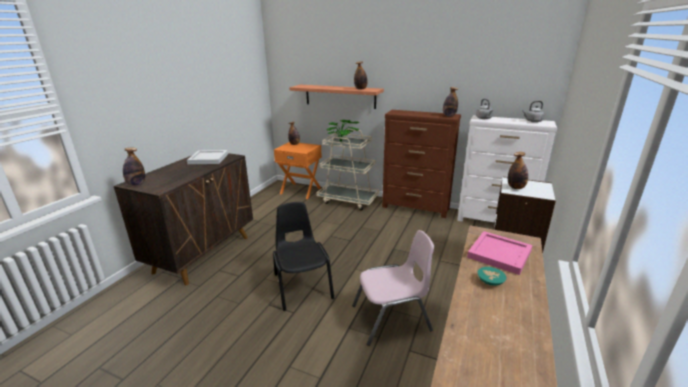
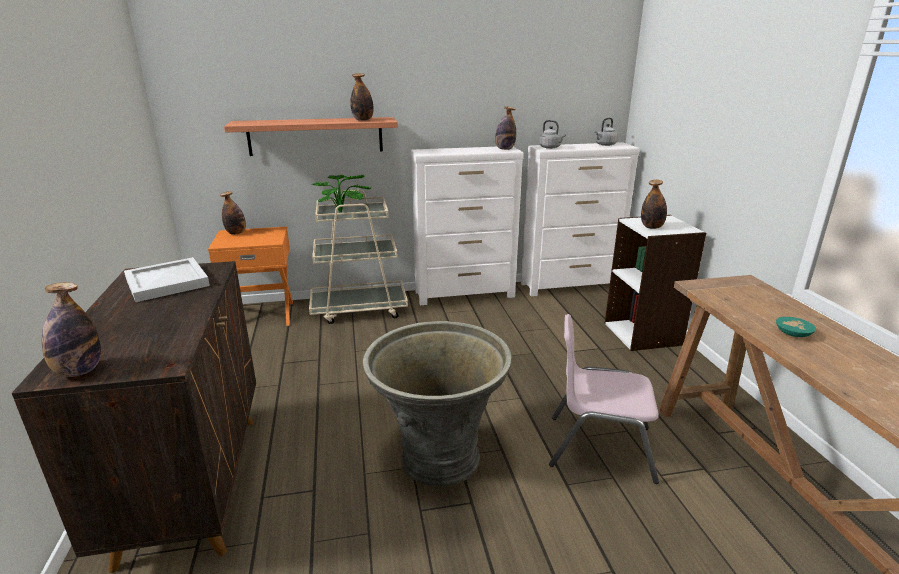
camera: 35 degrees left, 0 degrees up
(302, 286) = (438, 458): black chair -> grey planter
(391, 318) = (600, 447): pink chair -> pink chair turned 120 degrees counterclockwise
(416, 208) = (465, 294): brown dresser -> white dresser
(500, 254) = (752, 303): pink tray -> none

